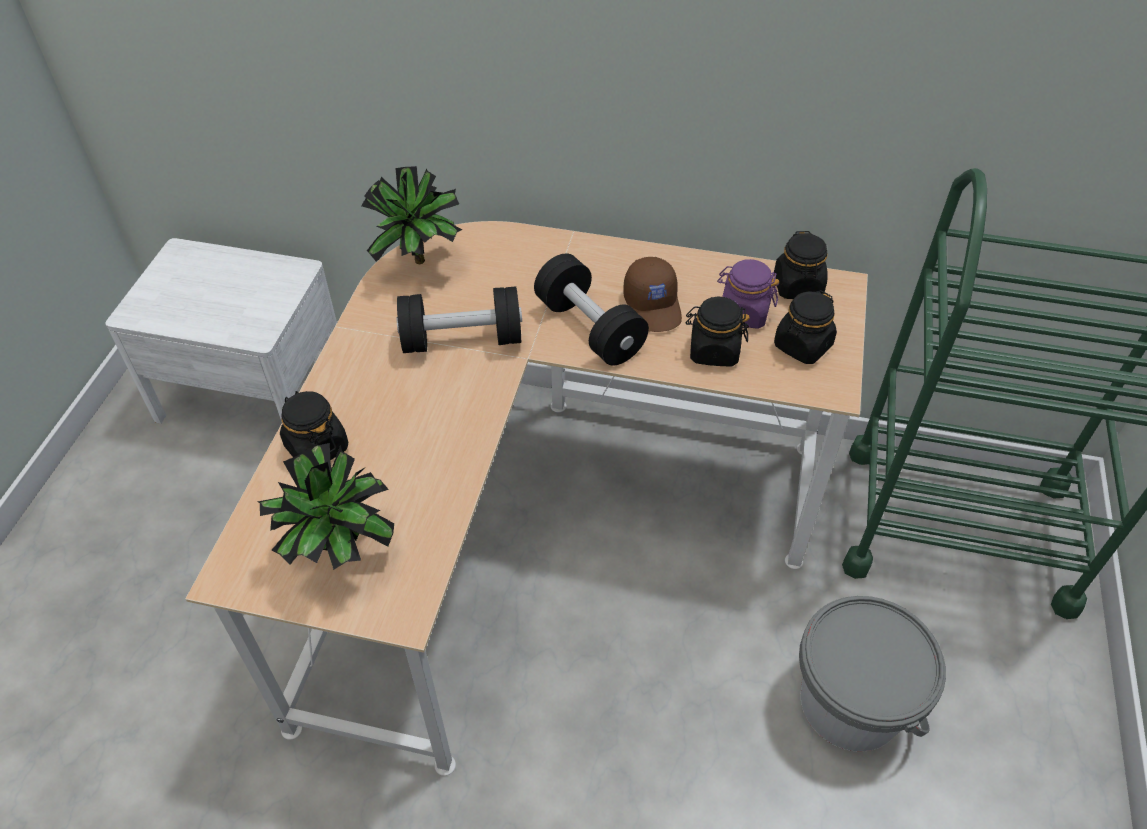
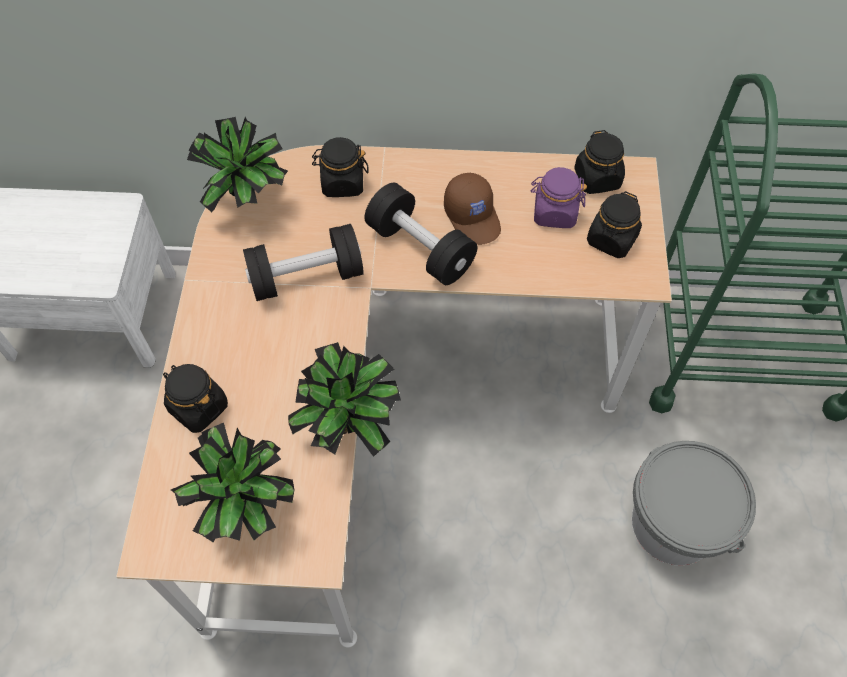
camera: 10 degrees left, 10 degrees up
(474, 489) = (351, 427): none -> potted plant
(713, 351) = (535, 256): black jar -> black jar (342, 183)

